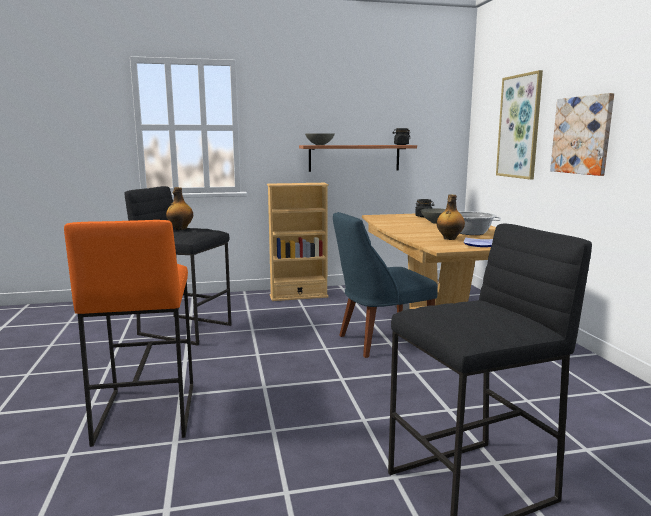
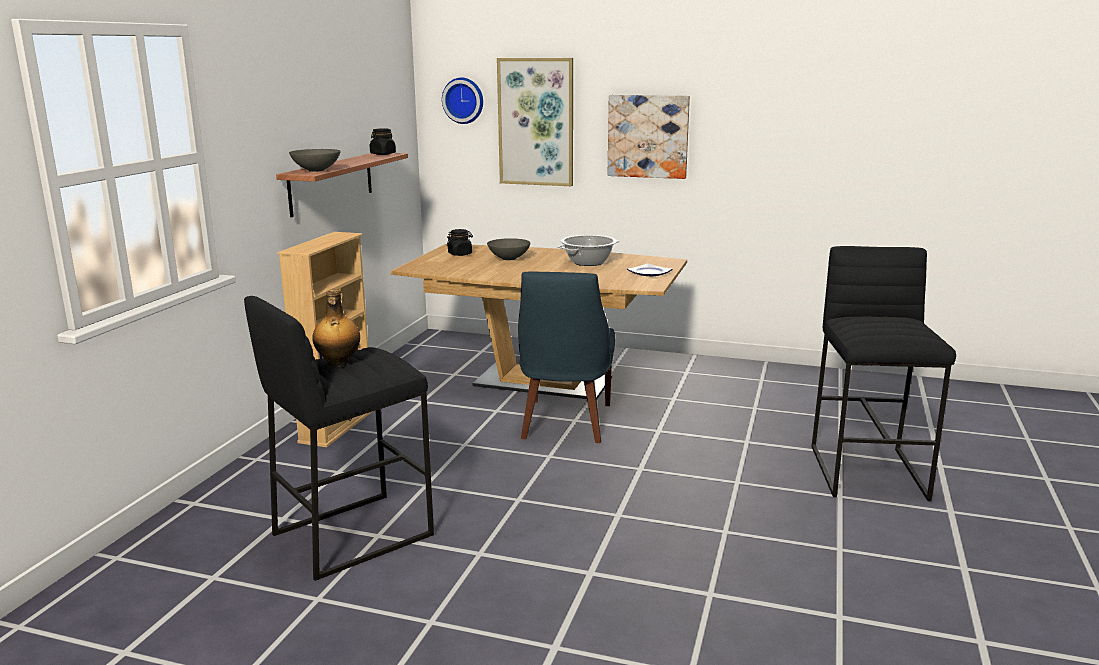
camera: 60 degrees left, 5 degrees up
(145, 413) = (620, 605): orange stool -> none
(449, 238) = (605, 274): bottle -> none
(488, 113) = (464, 100): none -> wall clock

